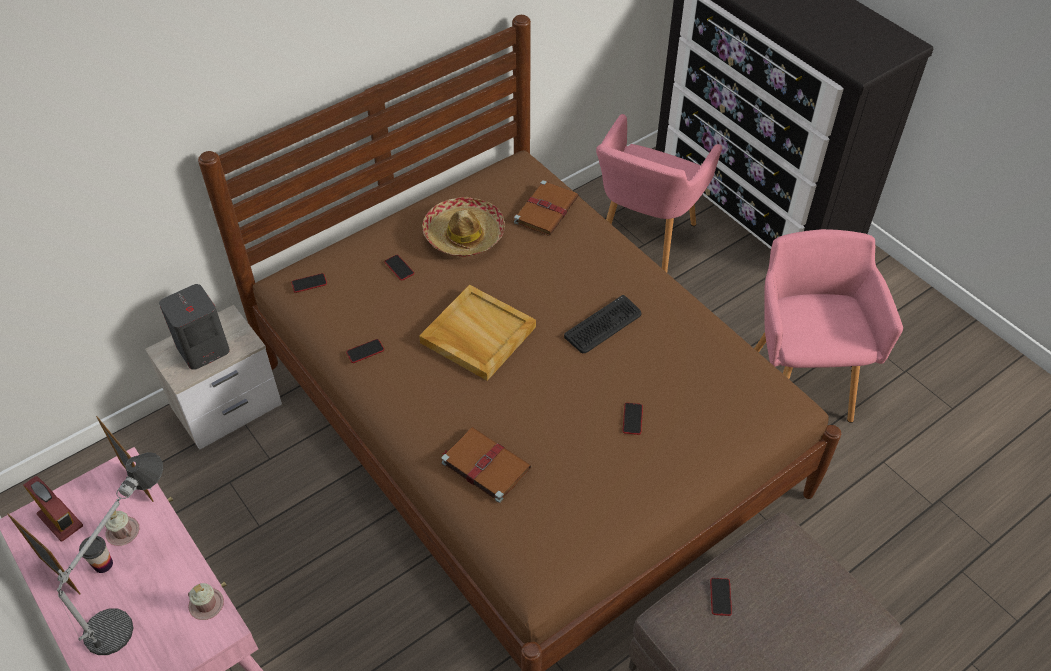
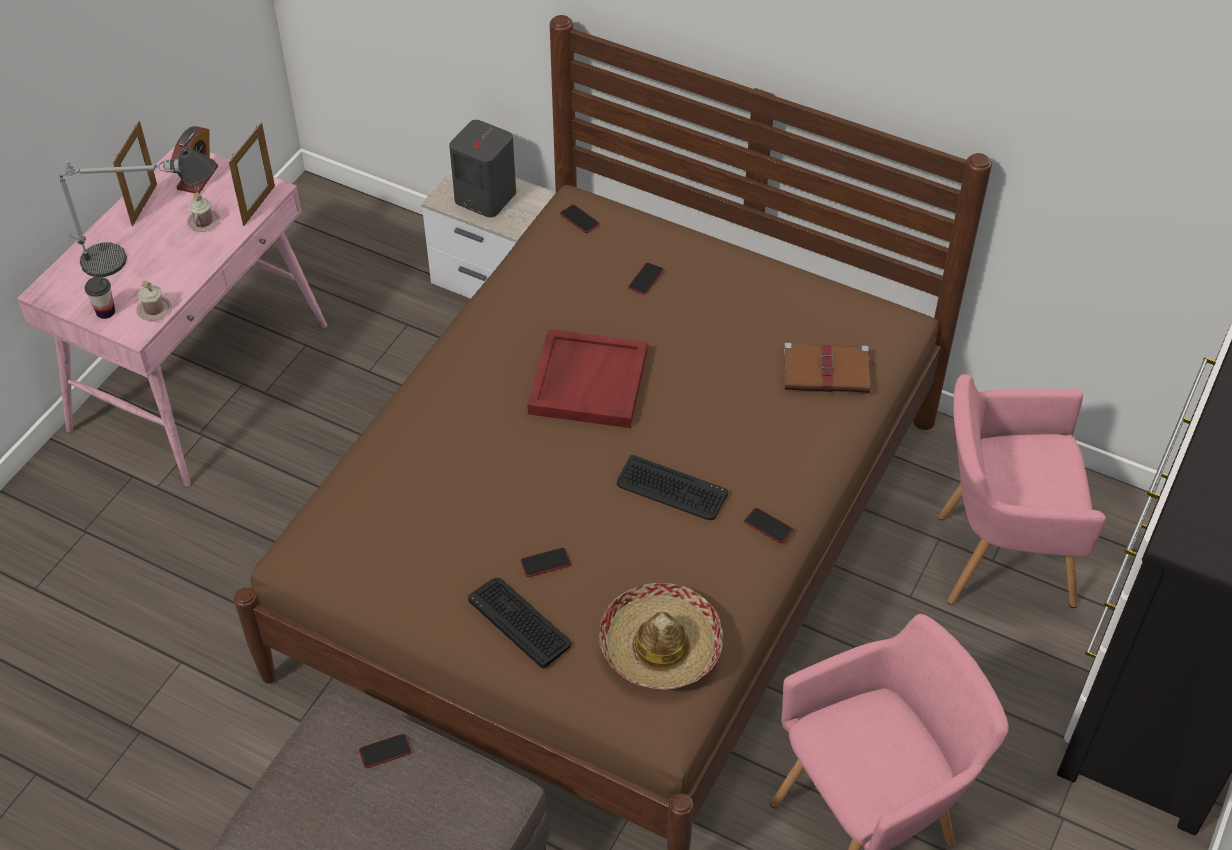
camera: 65 degrees right, 0 degrees up
(103, 564) = (166, 225): cup -> cup (105, 311)
(365, 351) = (512, 301): phone -> phone (768, 526)
(464, 235) = (732, 313): hat -> hat (660, 646)
(477, 335) = (587, 381): beige tray -> red tray
(484, 465) = (415, 454): brown book -> none
(677, 453) = (520, 622): none -> keyboard

